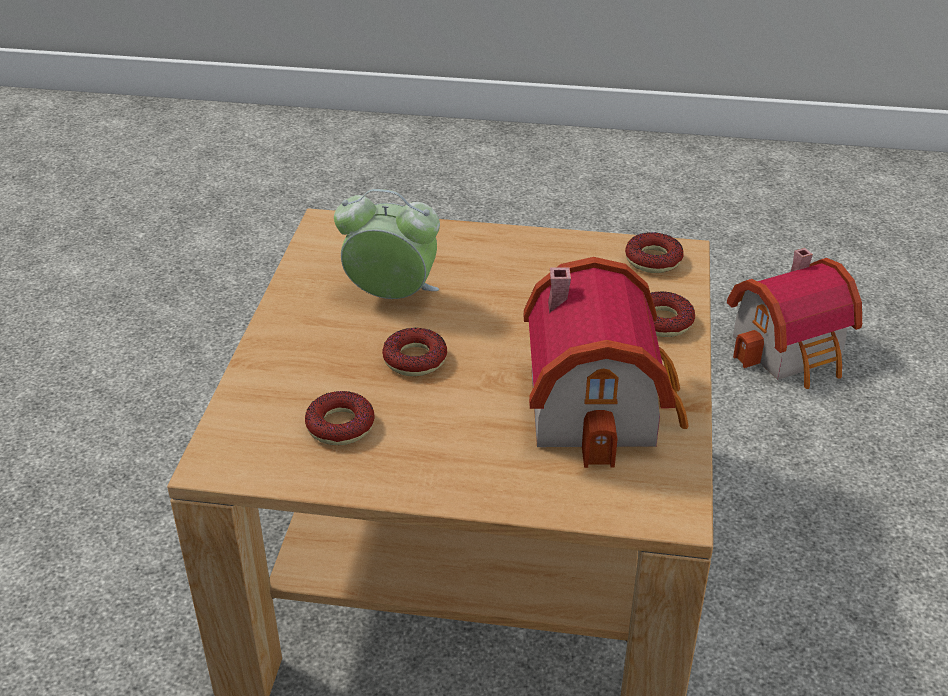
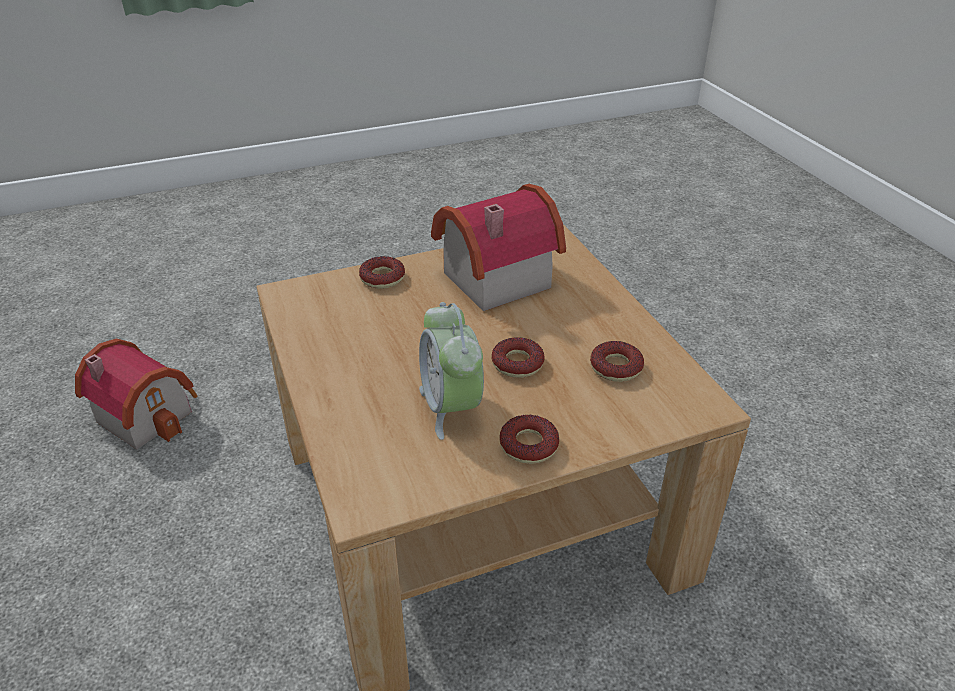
camera: 120 degrees left, 0 degrees up
(653, 260) = (303, 300): donut -> donut (528, 445)

